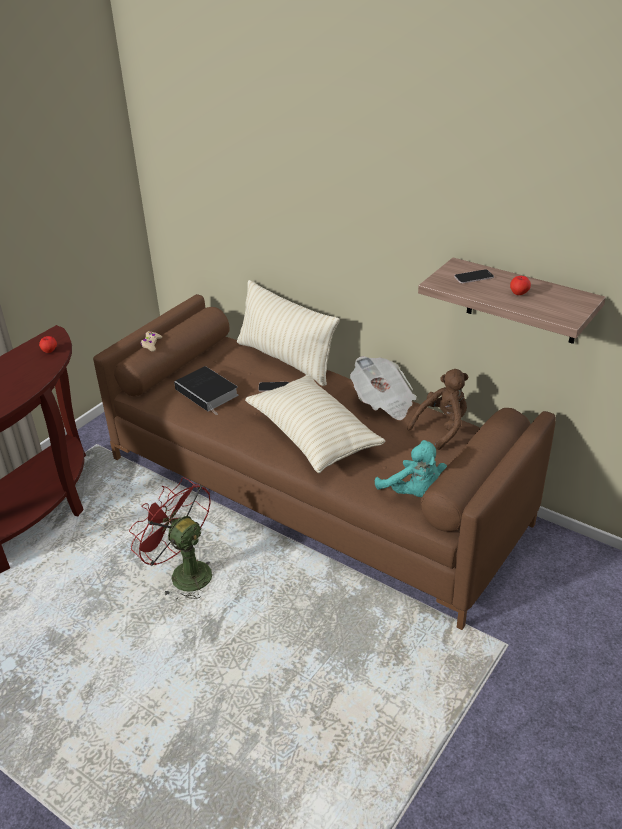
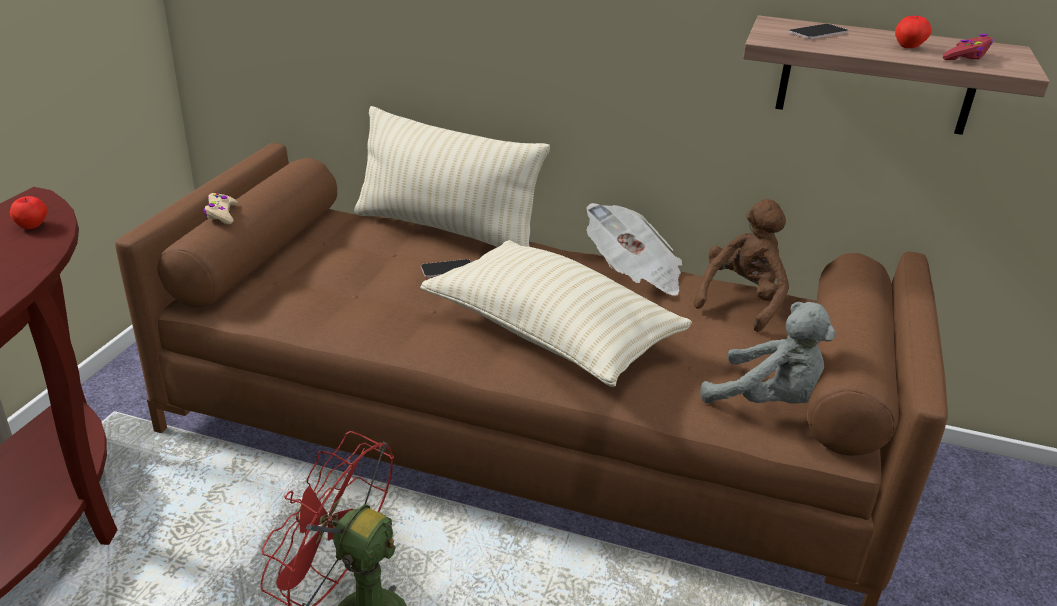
camera: 20 degrees left, 5 degrees down
(208, 393) = (339, 288): book -> none
(415, 493) = (769, 401): turquoise plush toy -> grey plush toy
(547, 305) = (966, 57): none -> red game controller

